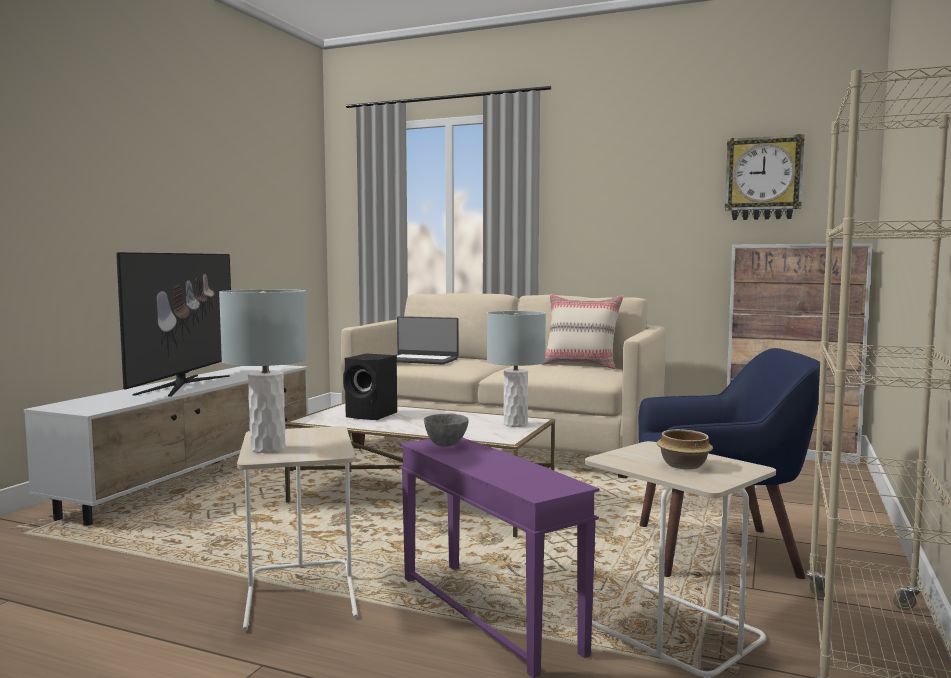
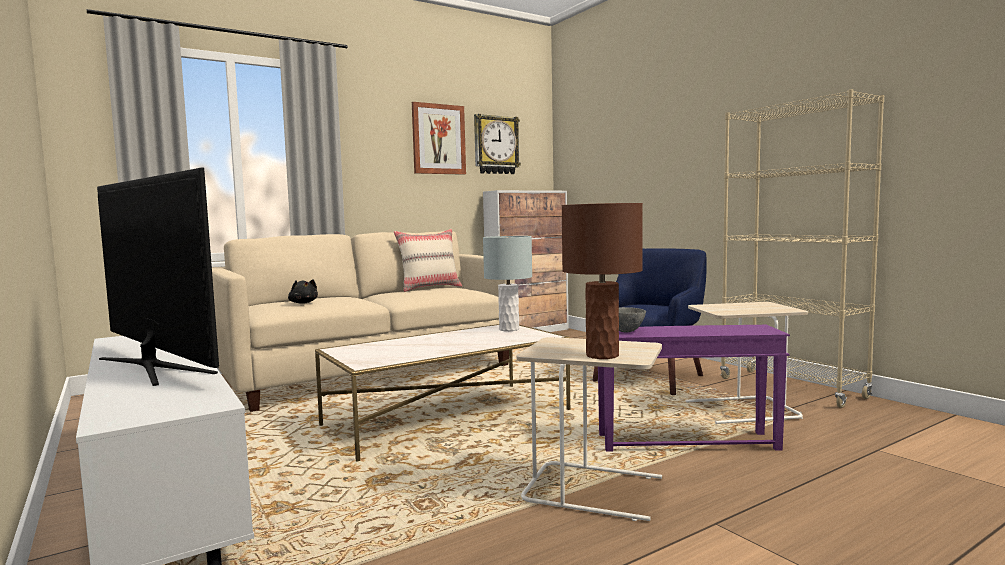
camera: 55 degrees left, 0 degrees up
(268, 448) = (601, 355): grey table lamp -> brown table lamp
(373, 415) = (396, 349): black speaker -> none
(420, 360) = (303, 303): laptop -> black plush toy
(670, 179) = (438, 139): none -> picture
(683, 465) = (750, 307): bowl -> none

